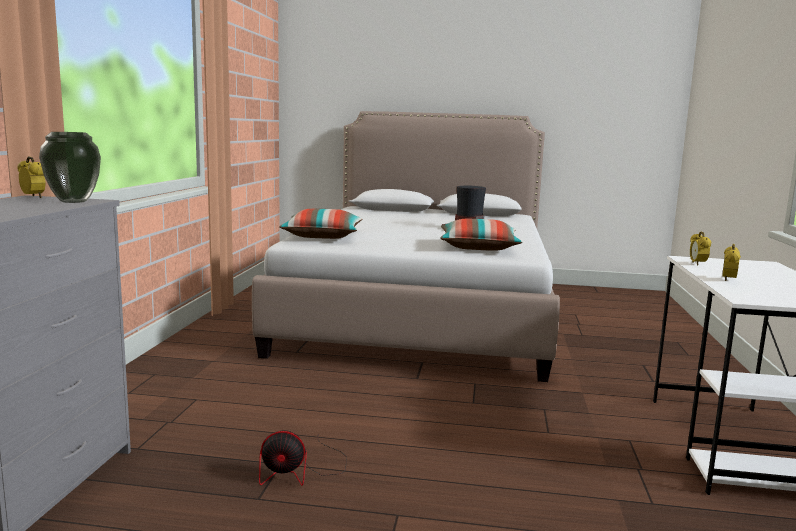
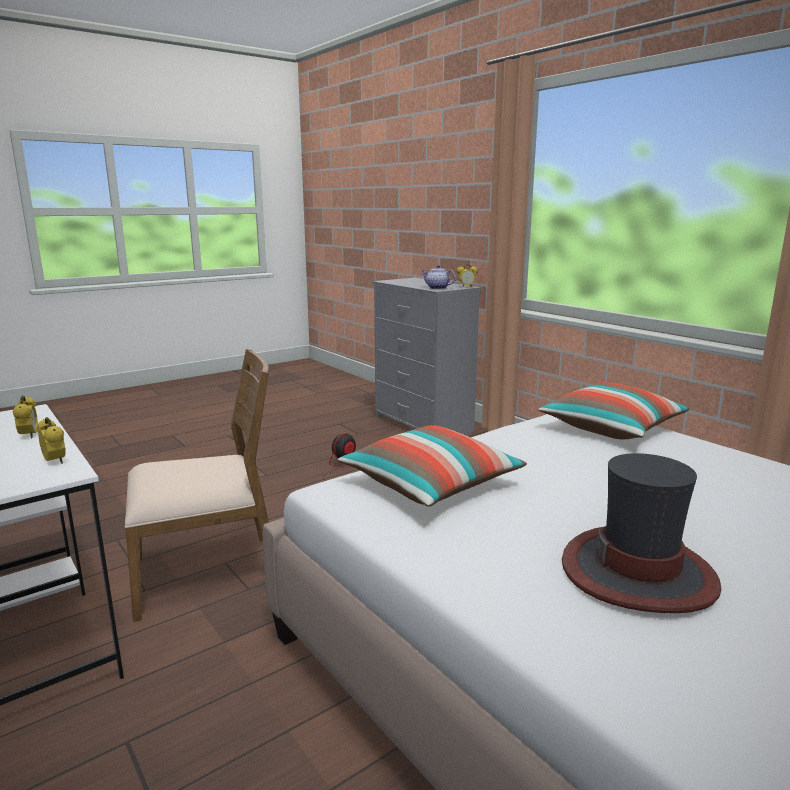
camera: 135 degrees right, 5 degrees up
(74, 201) = (437, 288): vase -> teapot
(568, 431) = (207, 572): none -> brown chair

